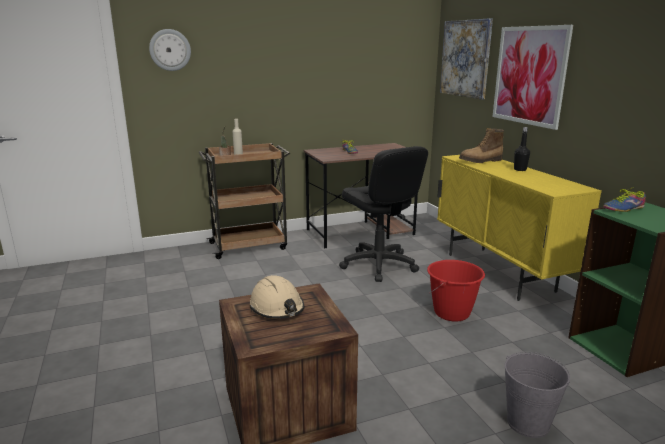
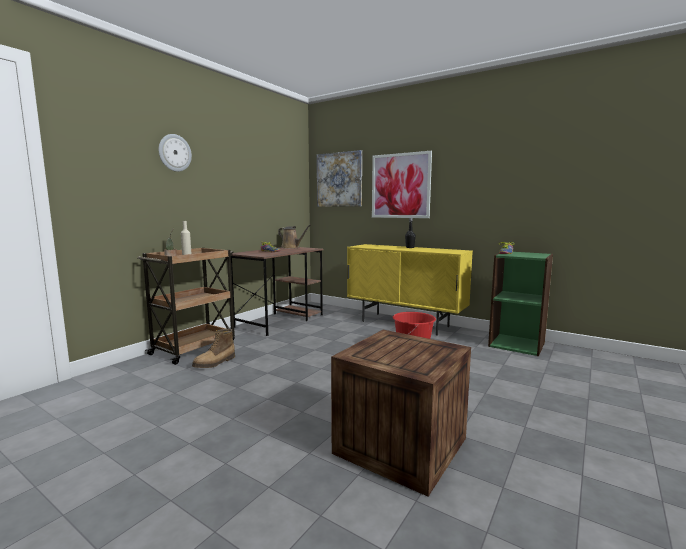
camera: 35 degrees left, 10 degrees down
(170, 50) = (104, 151): wall clock -> wall clock (174, 153)
(277, 308) = (388, 349): beige hard hat -> none
(378, 265) = (324, 337): black office chair -> none
(389, 146) = (291, 247): none -> brown watering can
(481, 161) = (378, 246): boot -> boot (215, 363)
(528, 423) = (537, 393): grey bucket -> none

